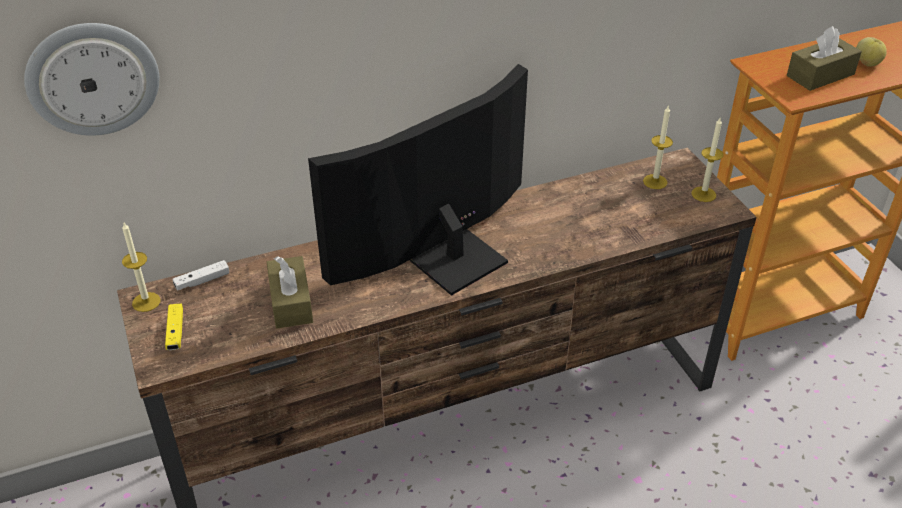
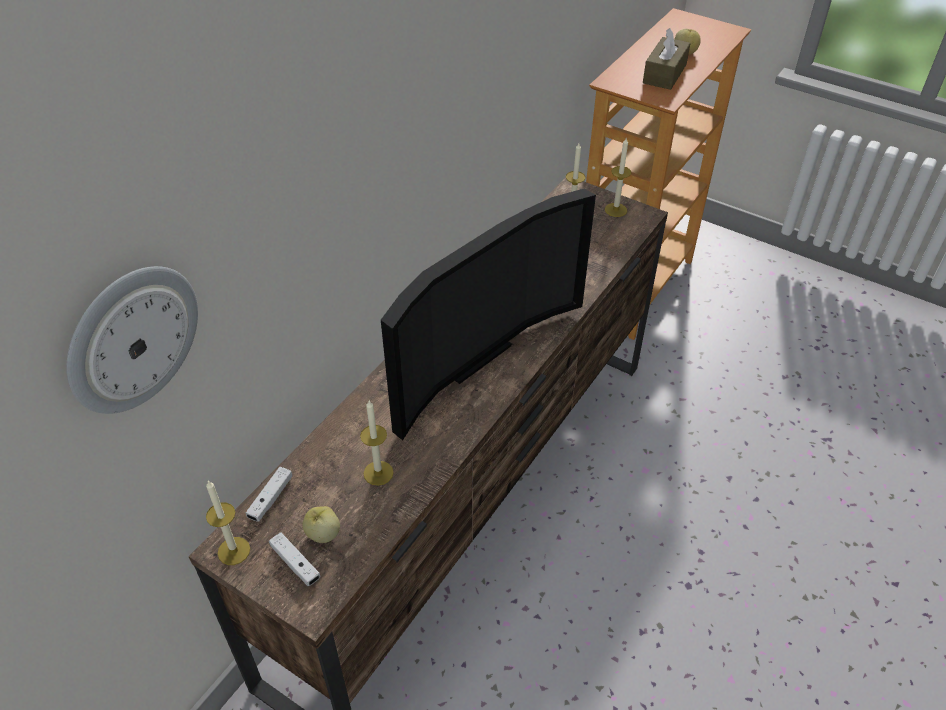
camera: 35 degrees left, 5 degrees up
(175, 332) = (295, 563): yellow game controller -> white game controller
(212, 323) = (323, 534): none -> apple
(291, 302) = (378, 473): brown tissue box -> candle
(447, 251) = (469, 354): television -> television turned 150 degrees counterclockwise

